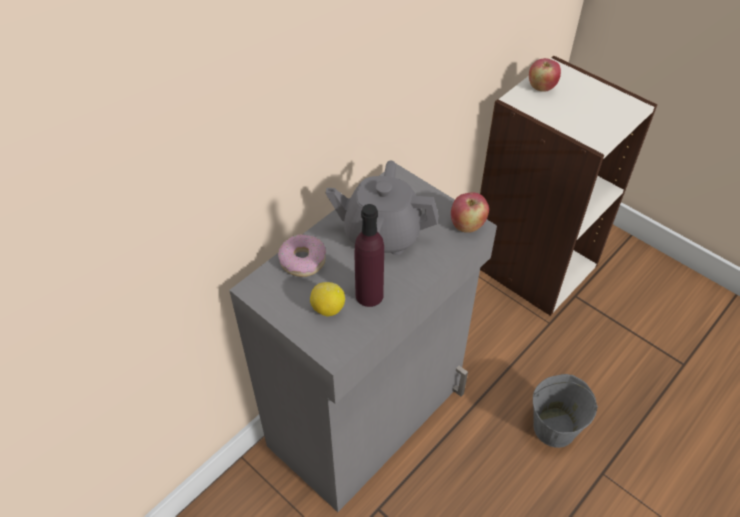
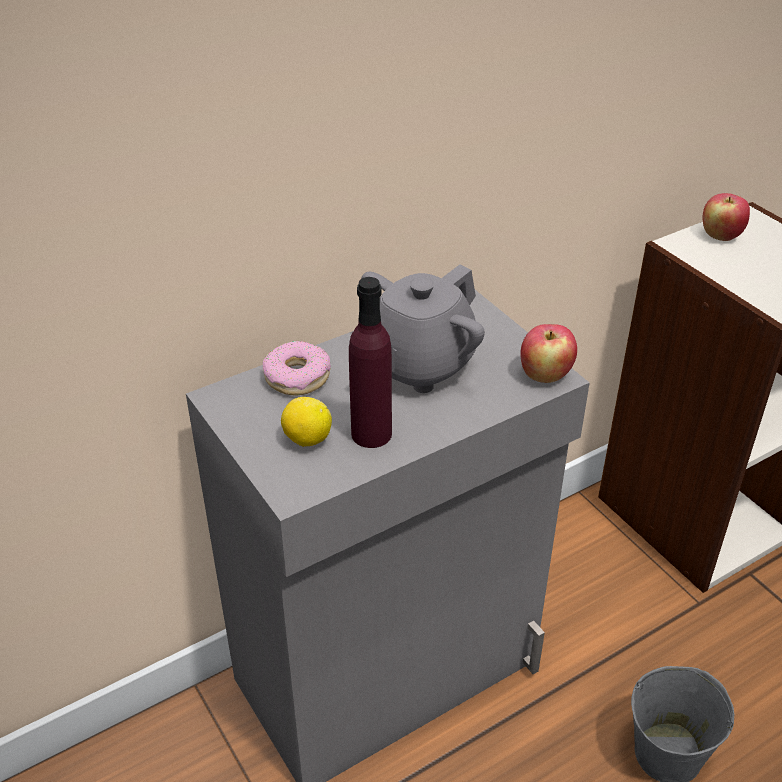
camera: 15 degrees right, 10 degrees down
(382, 234) = (418, 365): grey teapot -> grey teapot turned 75 degrees counterclockwise

